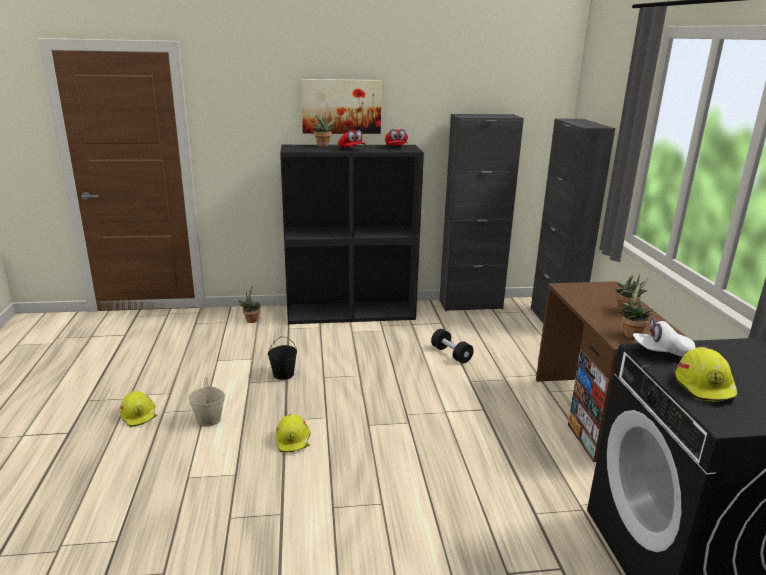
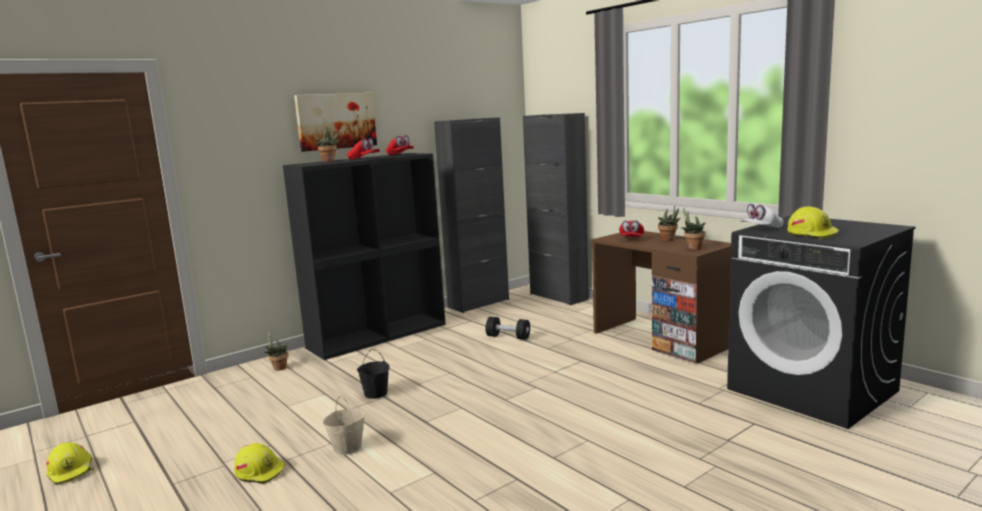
camera: 30 degrees left, 10 degrees down
(293, 440) = (454, 431): yellow hard hat -> yellow hard hat (71, 471)
(587, 297) = (631, 239): none -> red cap

